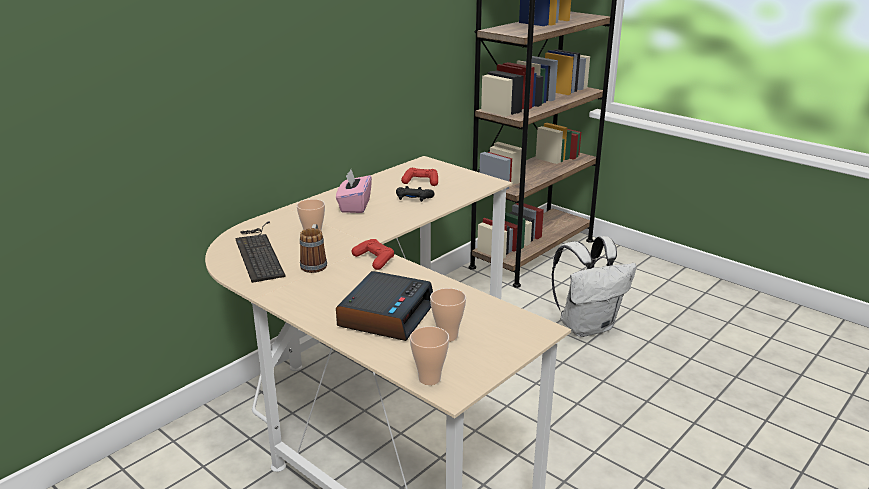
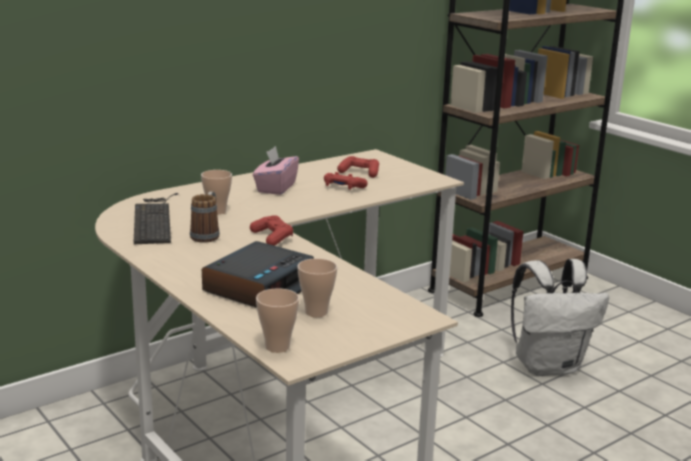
camera: 10 degrees right, 5 degrees down
(413, 199) = (343, 187): black game controller -> red game controller

